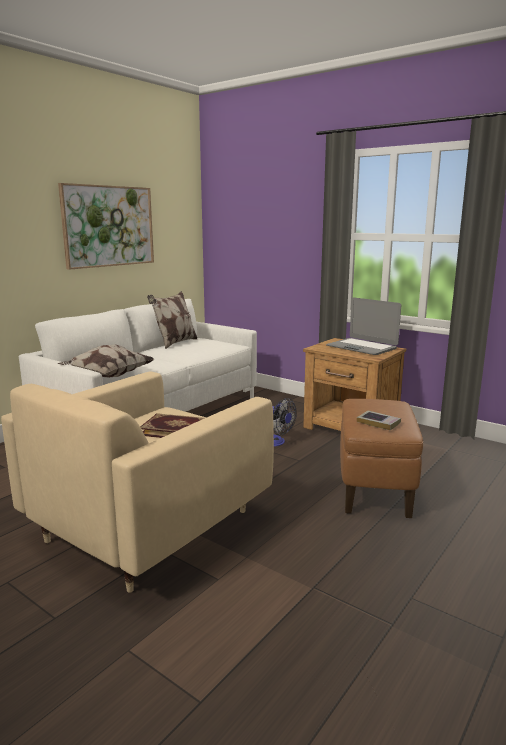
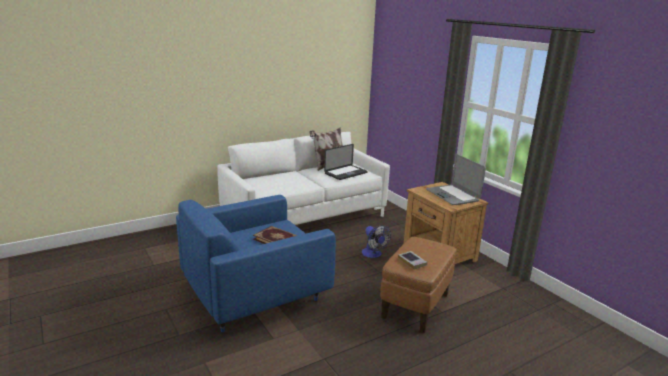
camera: 20 degrees right, 5 degrees up
(107, 376) = (263, 189): pillow -> none
(108, 226) = (291, 77): picture -> none
(149, 526) = (255, 295): beige armchair -> blue armchair
(204, 347) = (346, 173): none -> laptop

